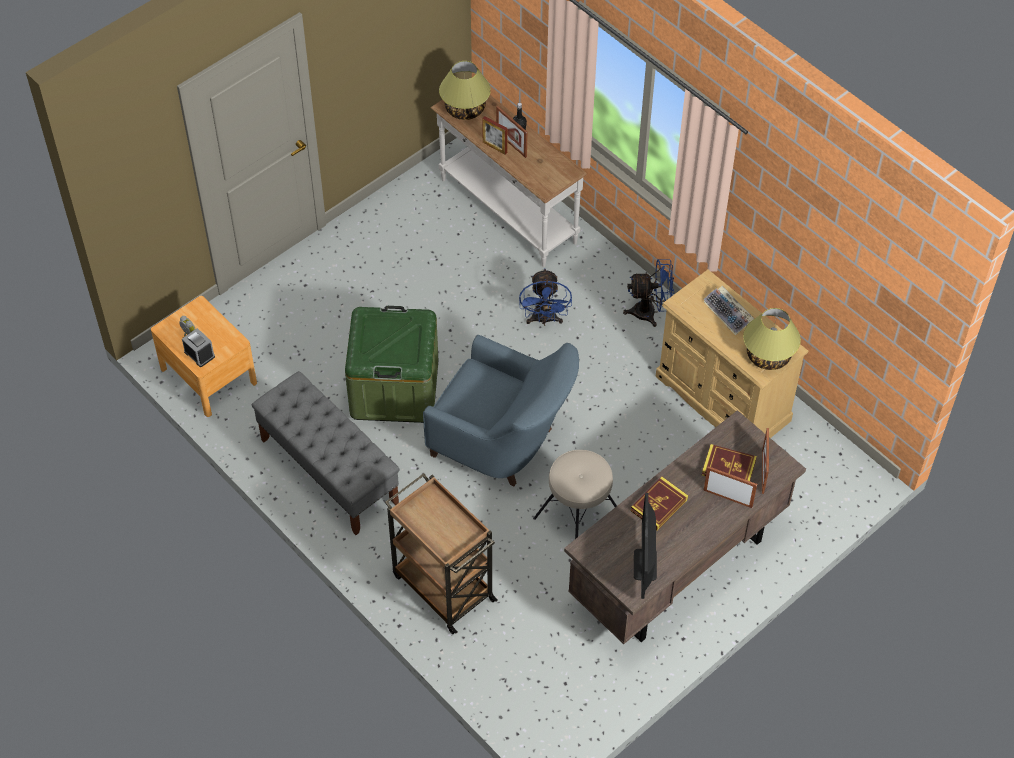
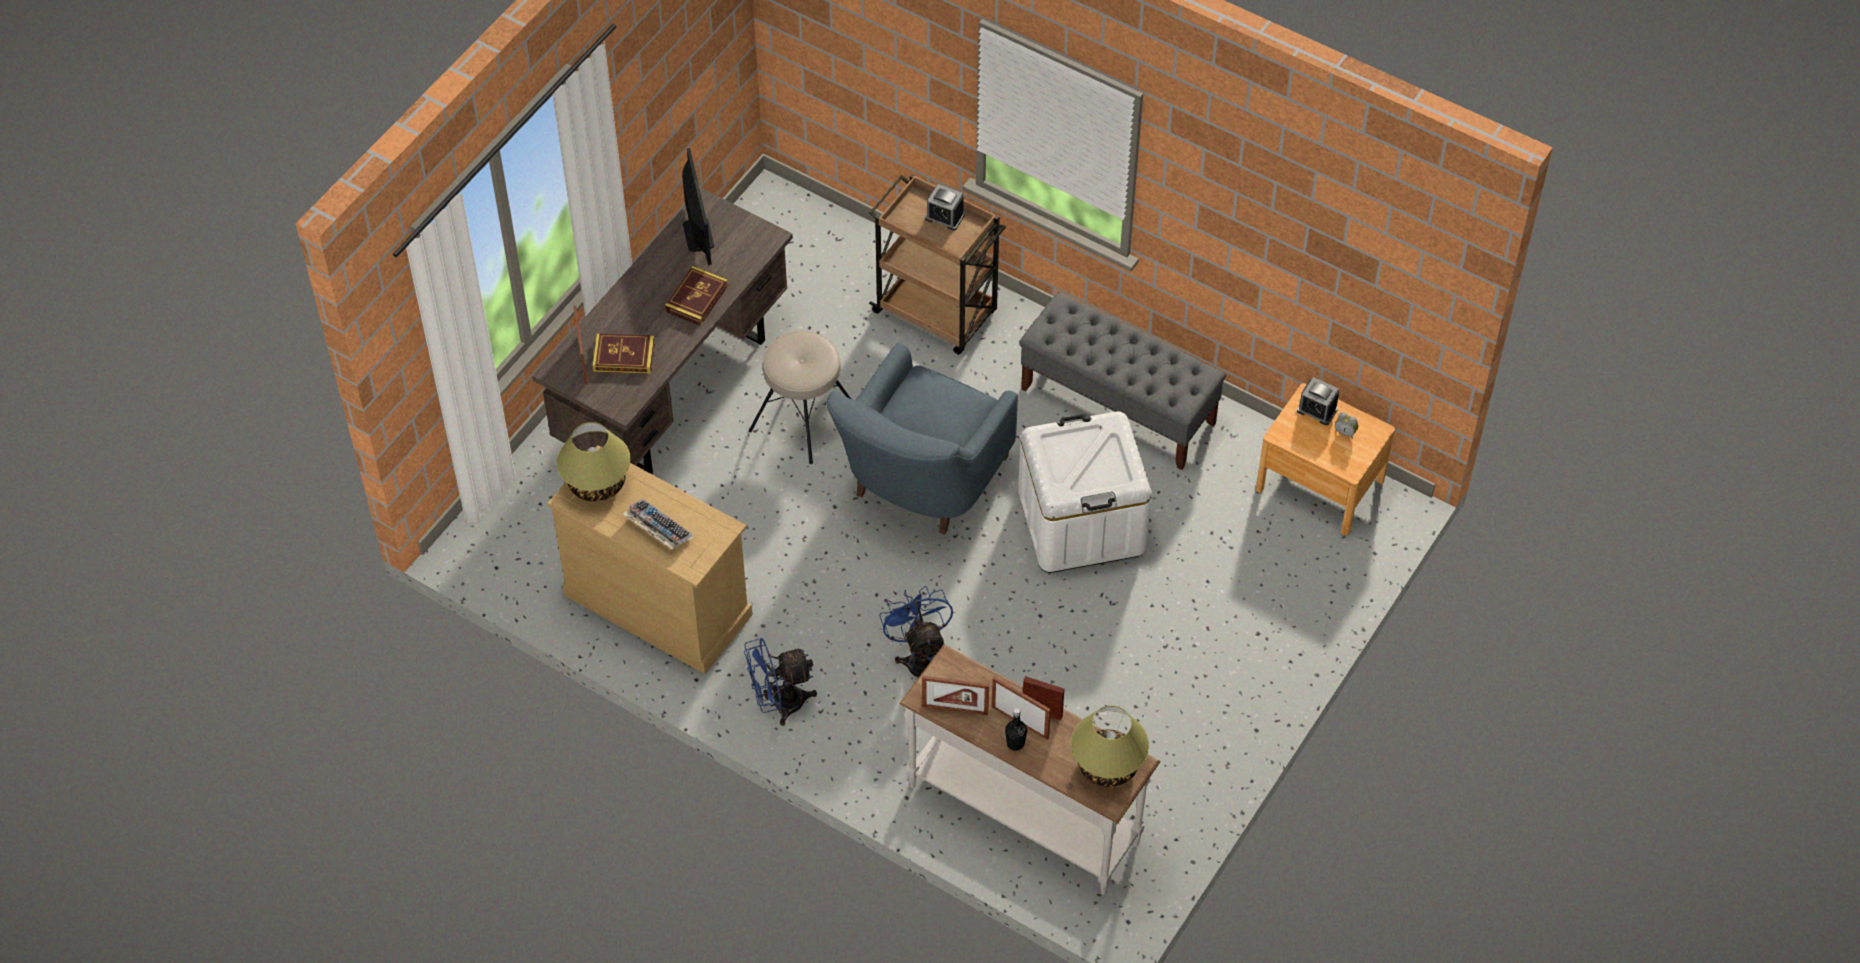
camera: 165 degrees right, 0 degrees up
(394, 388) = (1081, 522): green storage box -> white storage box
(431, 527) = (944, 217): none -> alarm clock
(504, 444) = (920, 484): blue armchair -> blue armchair turned 75 degrees counterclockwise
(728, 498) = (619, 323): picture frame -> picture frame (955, 709)

